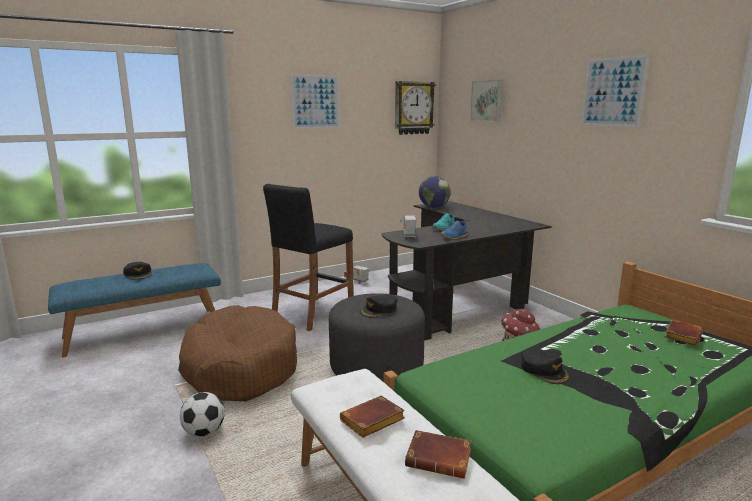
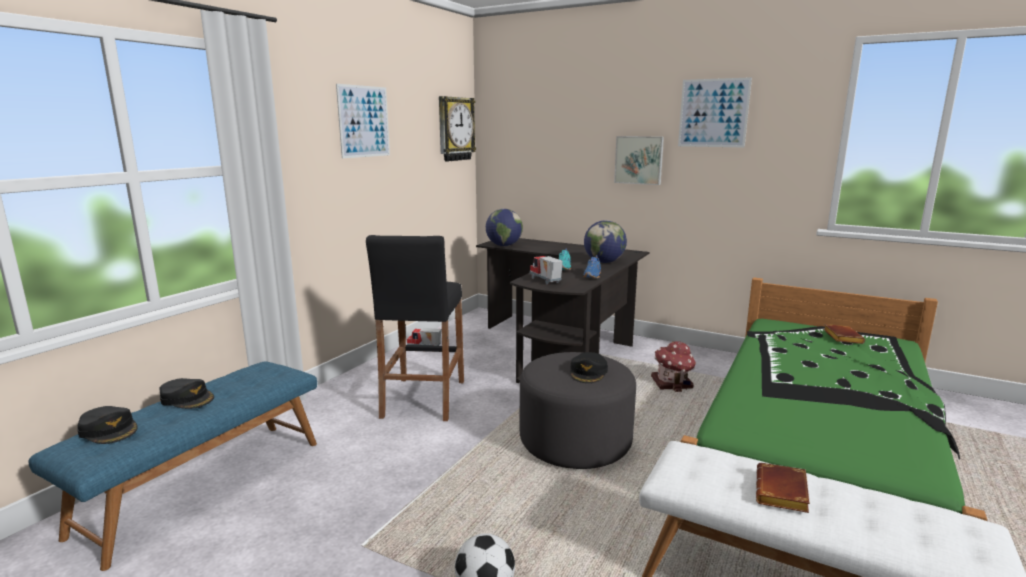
camera: 30 degrees left, 0 degrees up
(240, 367) = (421, 491): brown dog bed -> none
(440, 459) = (888, 506): brown book -> none
(487, 101) = (551, 121): picture -> picture (639, 160)
(488, 229) = (604, 262): none -> globe
(544, 370) = (806, 395): black cap -> black cap (109, 430)

